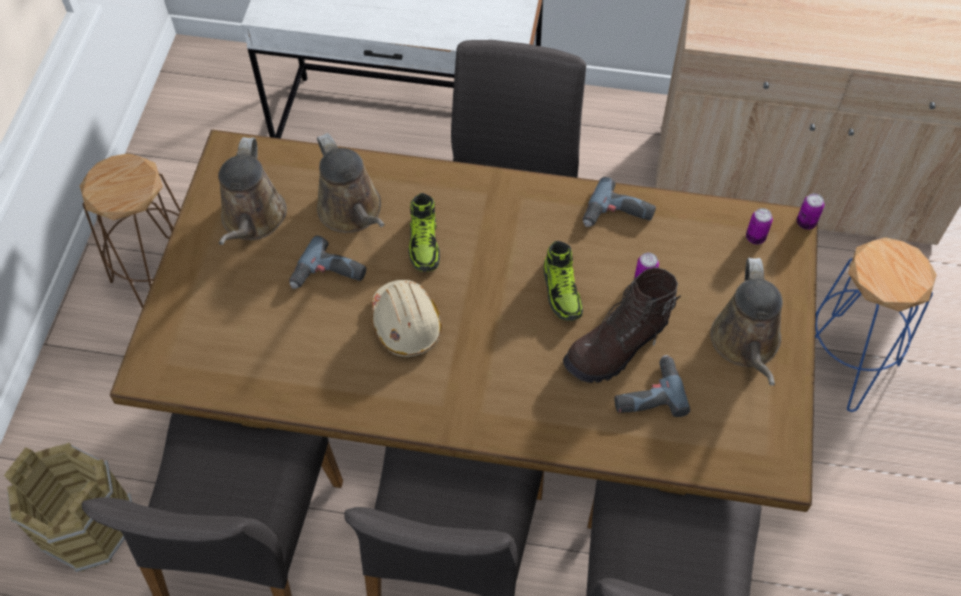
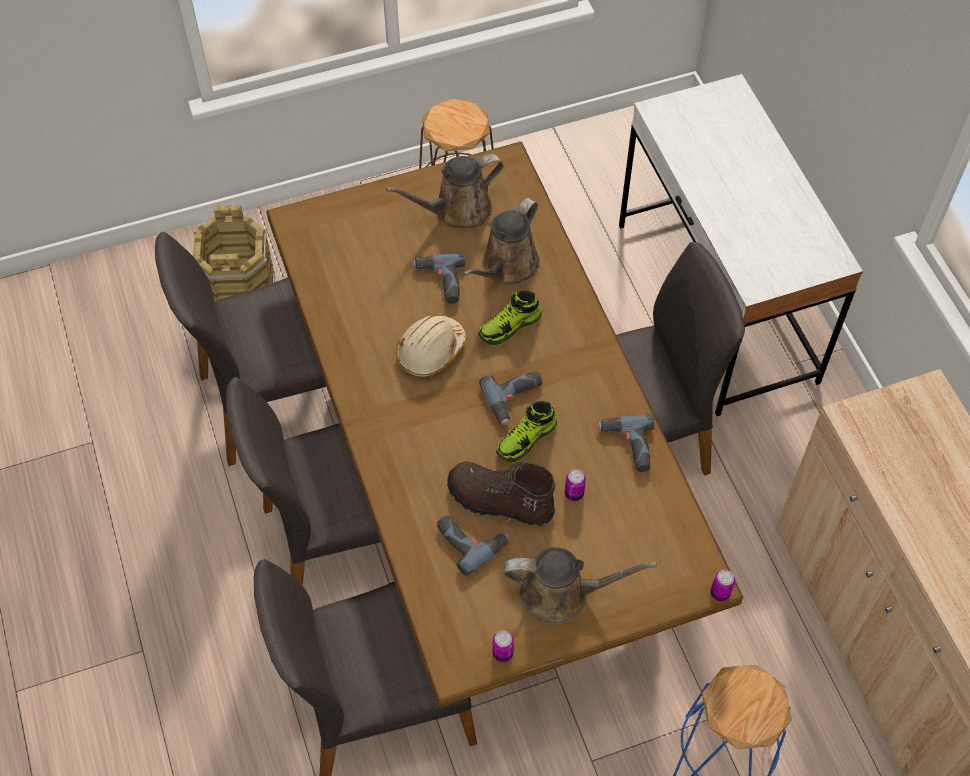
camera: 60 degrees right, 0 degrees up
(511, 278) = (516, 399): none -> power drill
(746, 344) = (561, 594): brown watering can -> brown watering can turned 150 degrees counterclockwise
(755, 237) = (676, 559): can -> can (502, 653)

